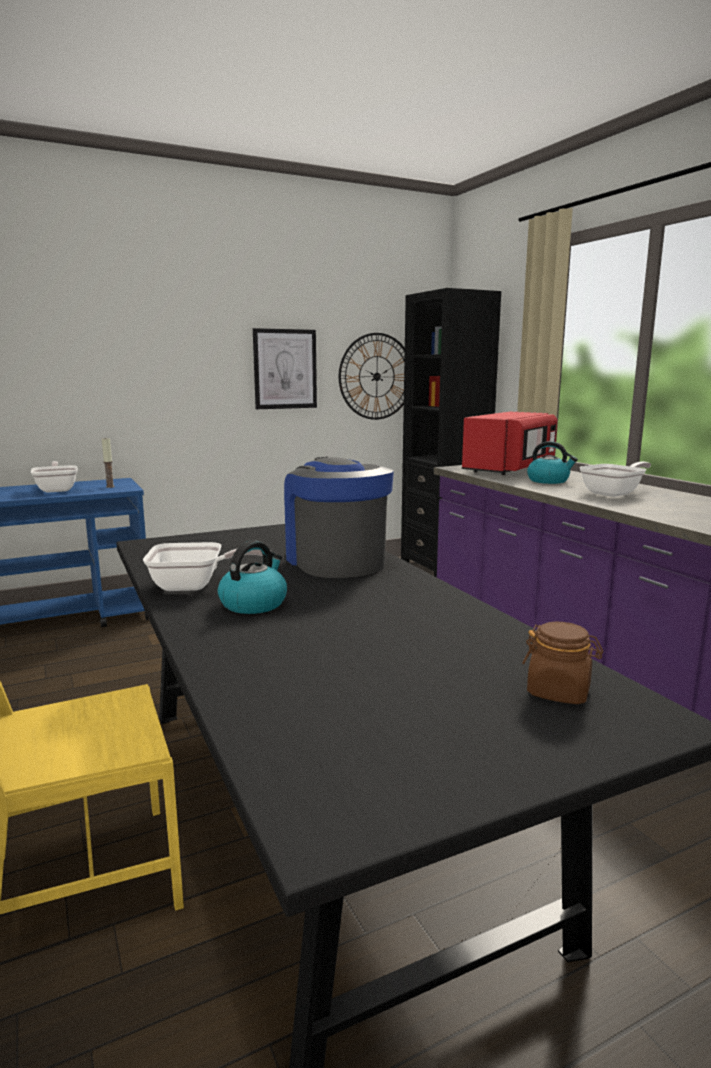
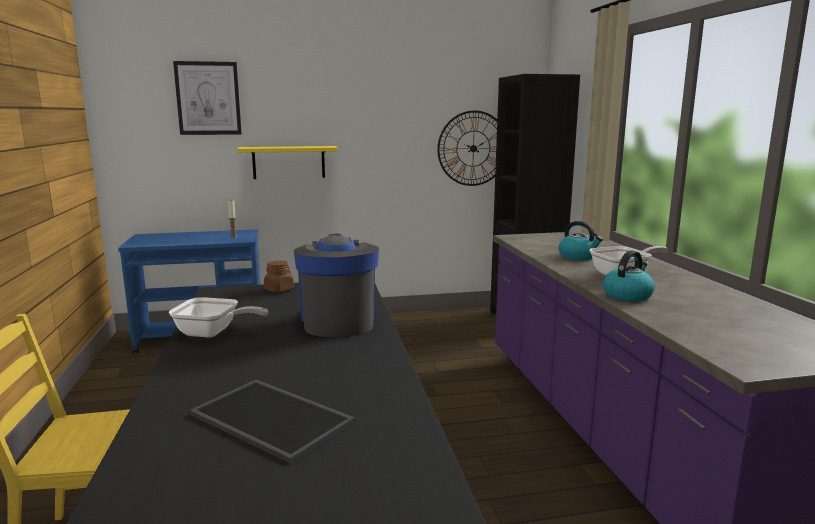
camera: 15 degrees right, 0 degrees up
(57, 489) = (195, 237): frying pan -> none
(166, 392) = (288, 162): none -> yellow shelf
(254, 603) = (238, 354): kettle -> kettle (627, 295)
(285, 369) = (389, 142): picture -> picture (208, 98)
(378, 661) = (274, 418): none -> tray
(510, 469) = (559, 241): red microwave -> none
(559, 692) = (383, 466): brown jar -> brown jar (279, 290)

